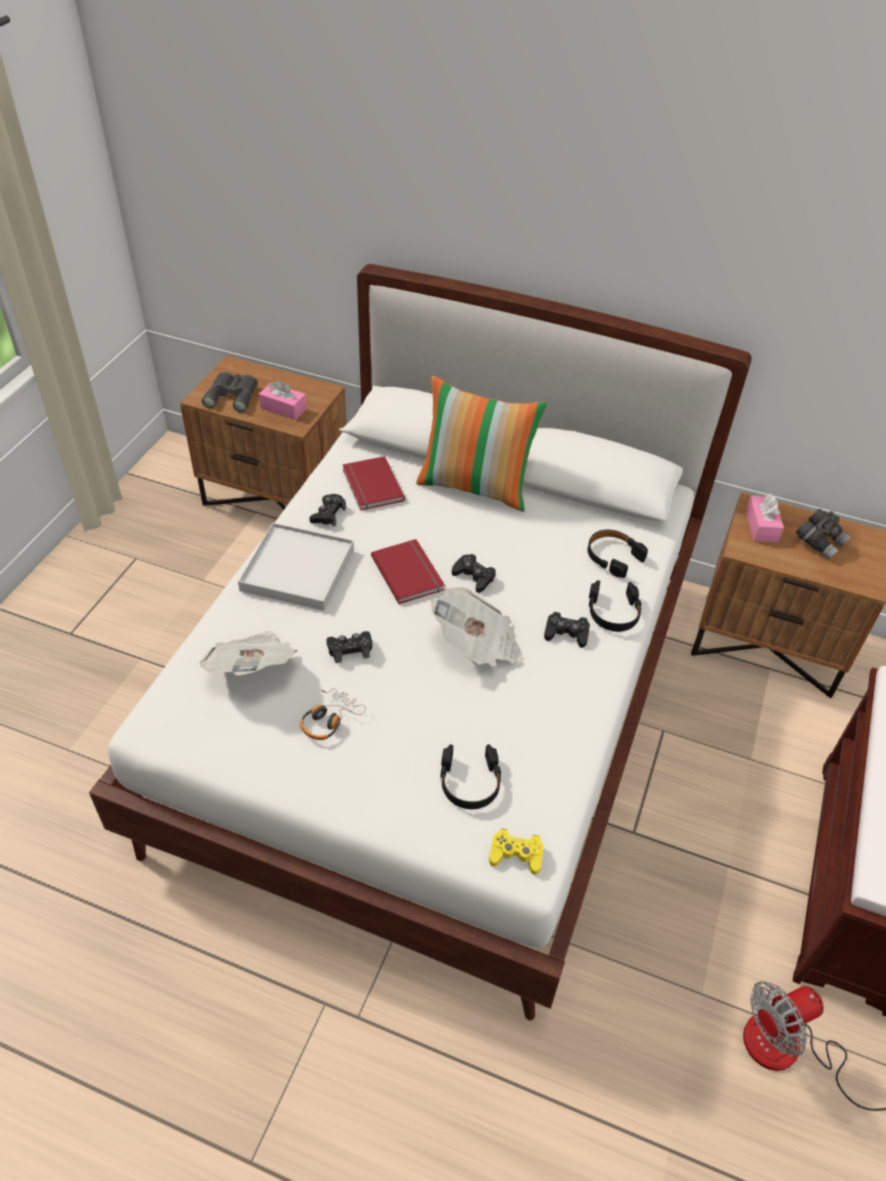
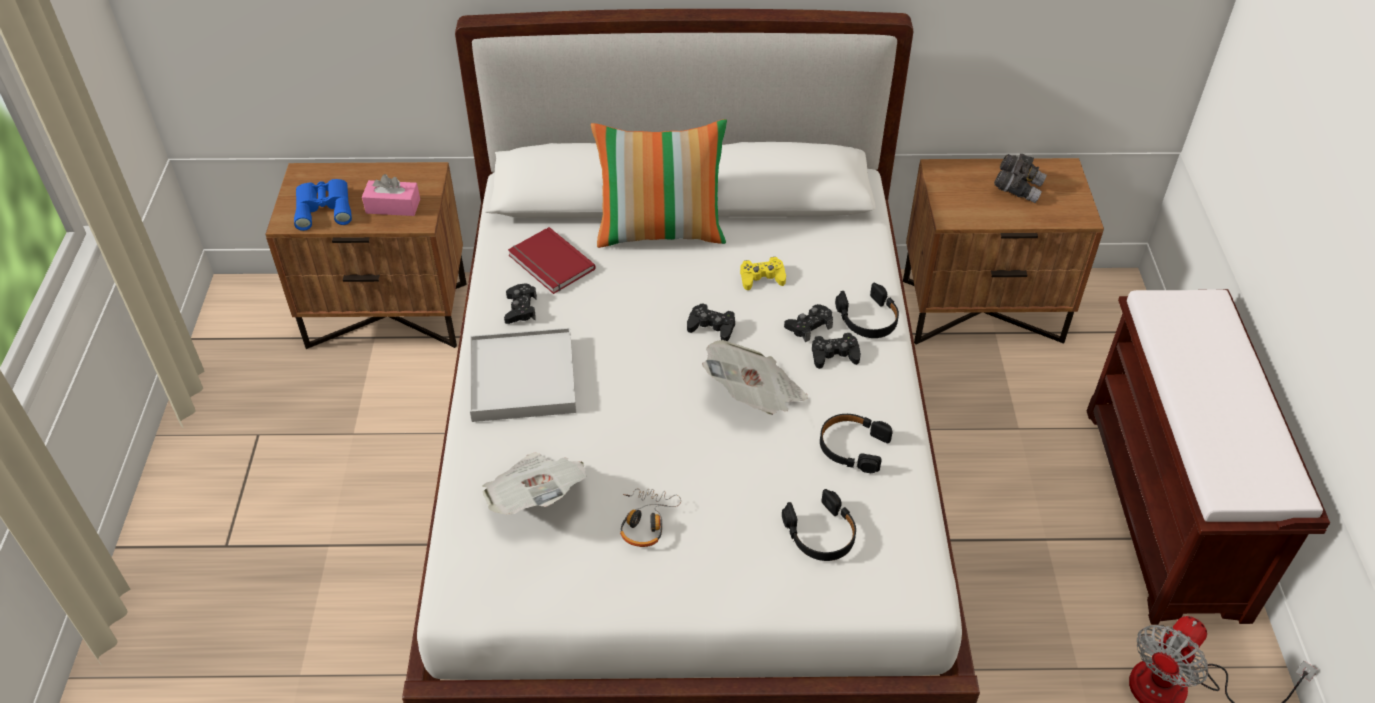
camera: 20 degrees left, 0 degrees up
(233, 395) = (324, 207): grey binoculars -> blue binoculars
(350, 649) = (627, 443): black game controller -> black game controller (809, 326)
(409, 572) = (643, 343): red book -> none
(516, 855) = (901, 586): yellow game controller -> yellow game controller (762, 278)
(613, 556) = (838, 263): black headphones -> black headphones (852, 447)
(761, 526) = (956, 188): pink tissue box -> none

